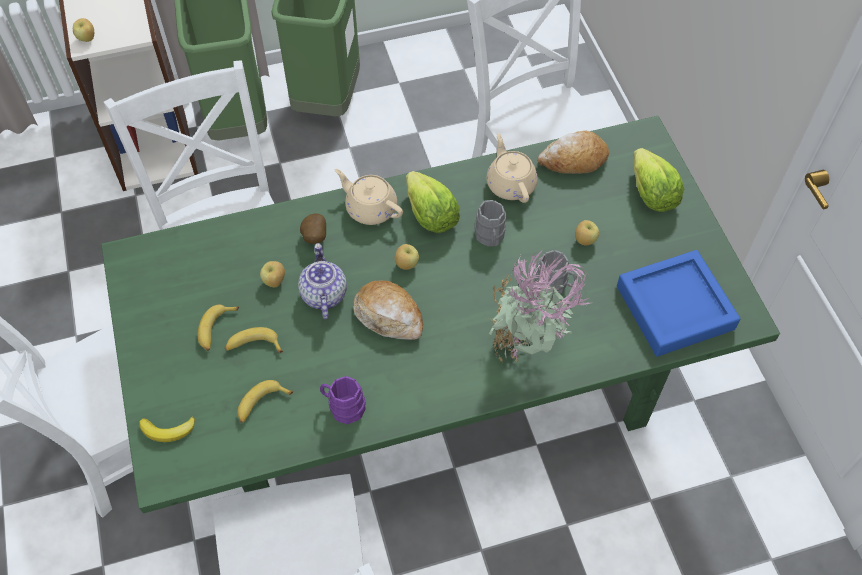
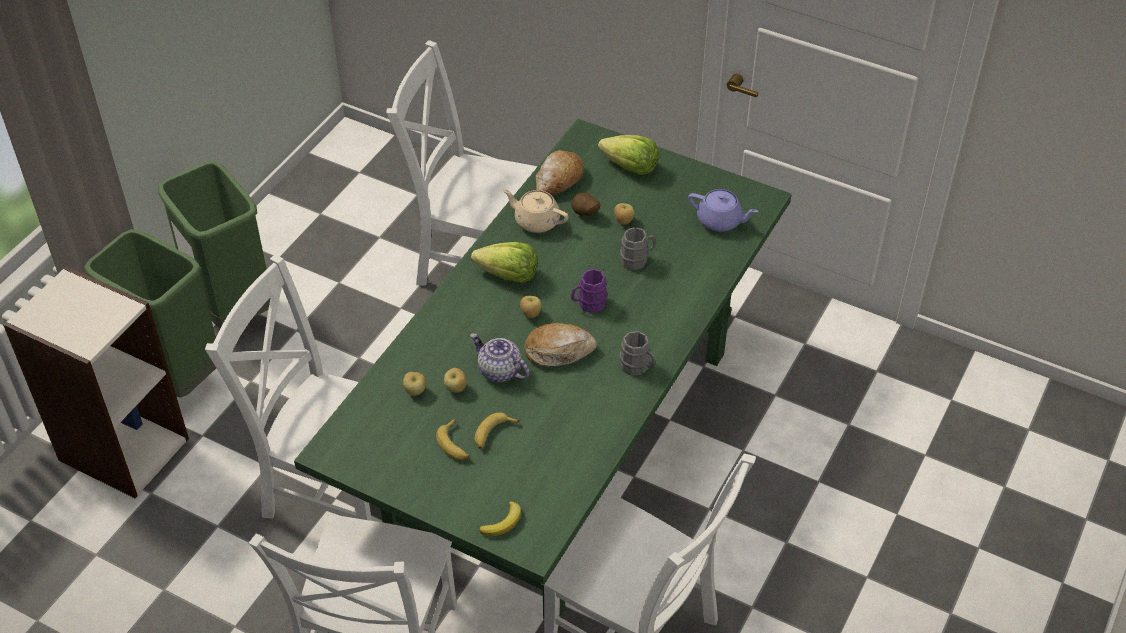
camera: 45 degrees left, 10 degrees down
(87, 39) = (85, 339): apple -> apple (415, 391)
(261, 404) = (544, 460): banana -> none
(314, 238) = (447, 344): potato -> potato (584, 214)
(343, 407) = (597, 421): purple mug -> purple mug (588, 304)
(370, 208) = (462, 300): beige teapot -> none
(490, 238) = (564, 261): grey mug -> grey mug (638, 367)
(526, 349) = (665, 305): potted plant -> none
(674, 307) = (720, 221): blue tray -> purple teapot

